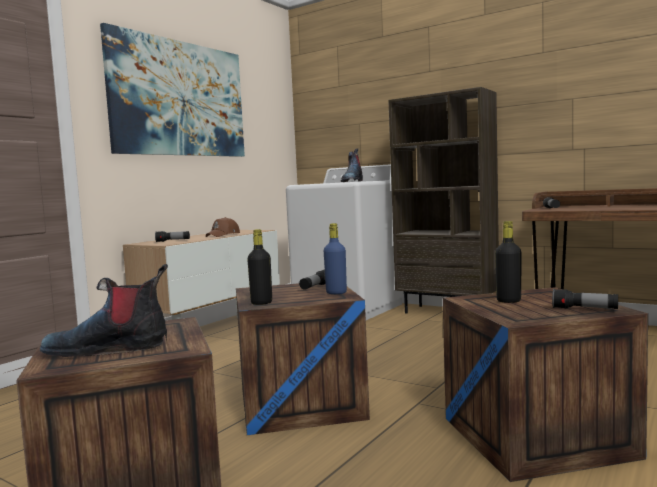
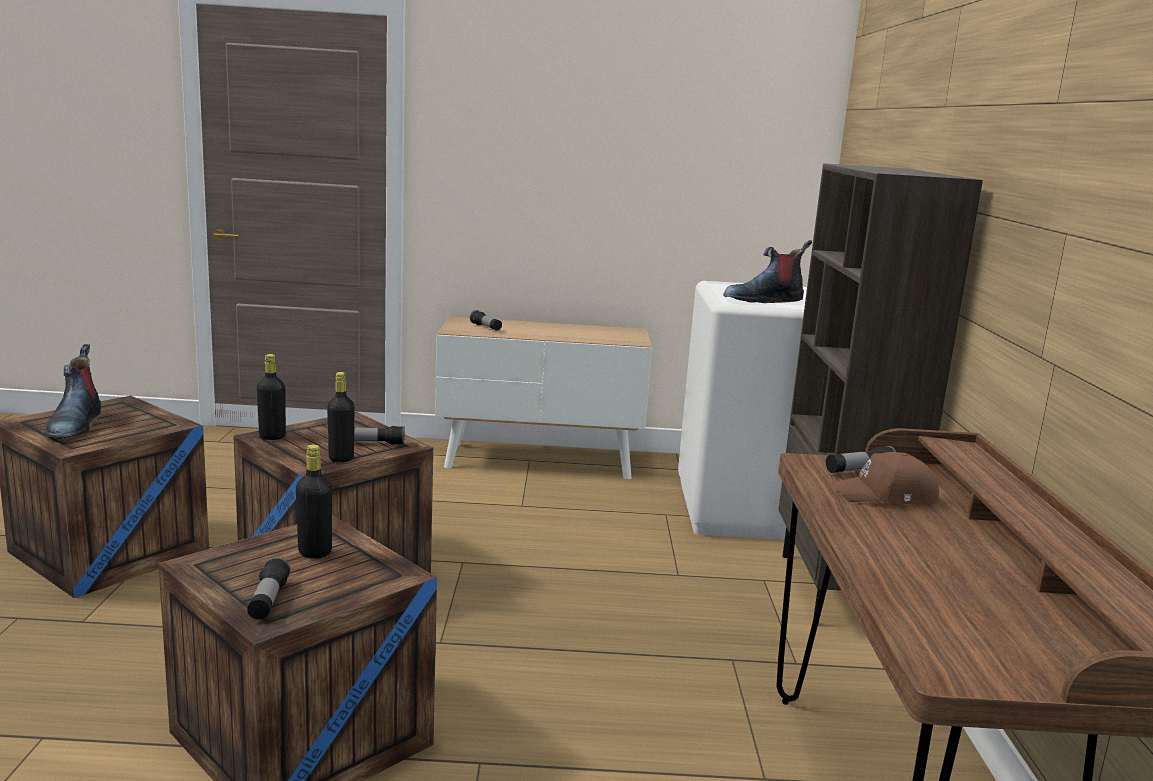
camera: 55 degrees right, 10 degrees up
(109, 349) = (74, 425): boot -> boot turned 150 degrees counterclockwise
(180, 99) = (572, 129): picture -> none
(223, 235) = (562, 336): brown cap -> brown cap (886, 496)
(336, 293) = (341, 458): blue bottle -> black bottle

